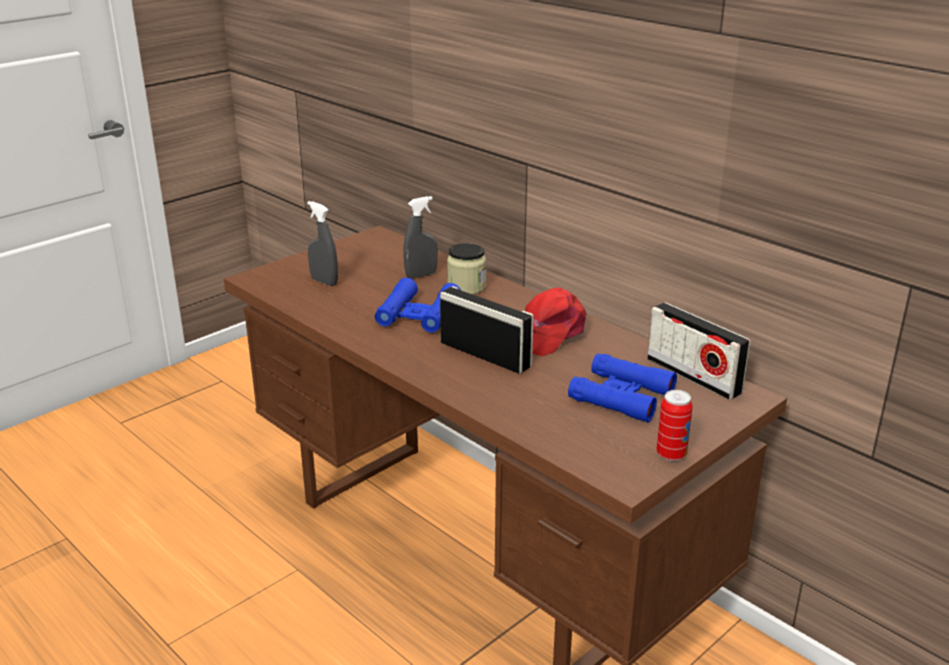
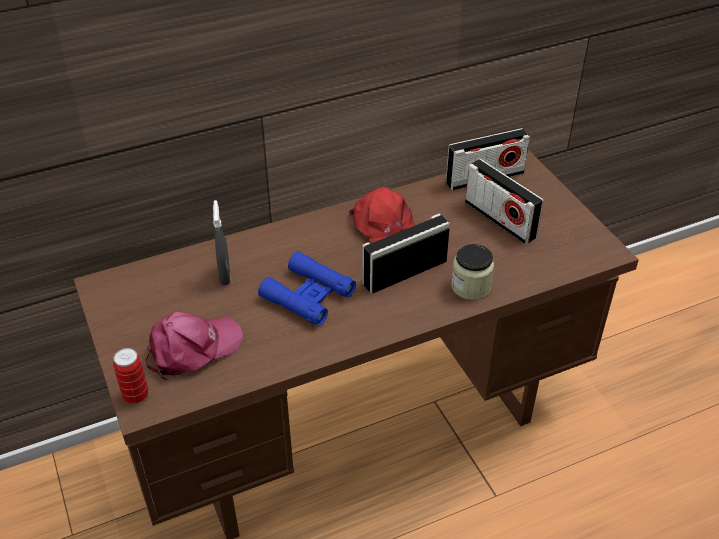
camera: 70 degrees left, 15 degrees up
(324, 282) = (192, 349): grey spray bottle -> pink cap
(466, 287) = (270, 251): jar -> jar (470, 286)
(621, 396) = (500, 220): blue binoculars -> radio
(671, 455) = (583, 222): can -> can (136, 396)

